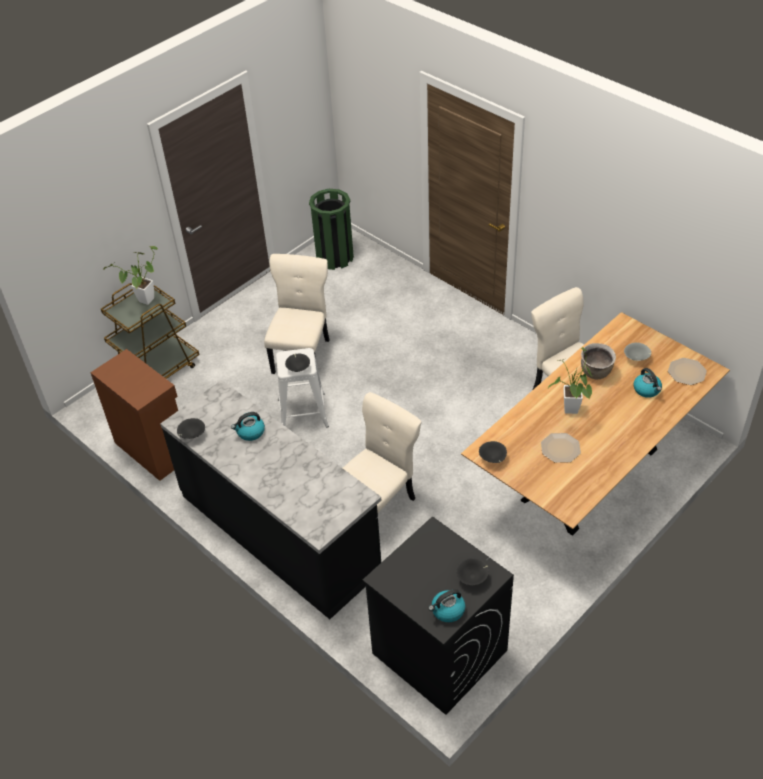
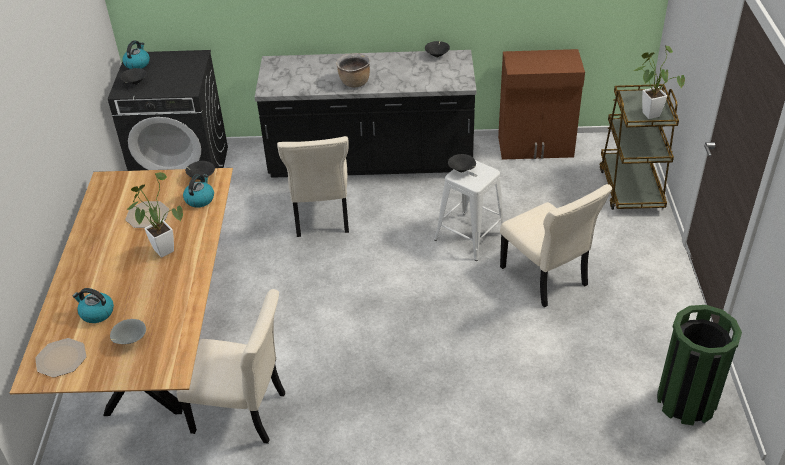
camera: 135 degrees right, 5 degrees down
(250, 432) = (400, 77): kettle -> kettle (200, 199)
(596, 372) = (165, 299): brown cooking pot -> brown cooking pot (354, 83)

